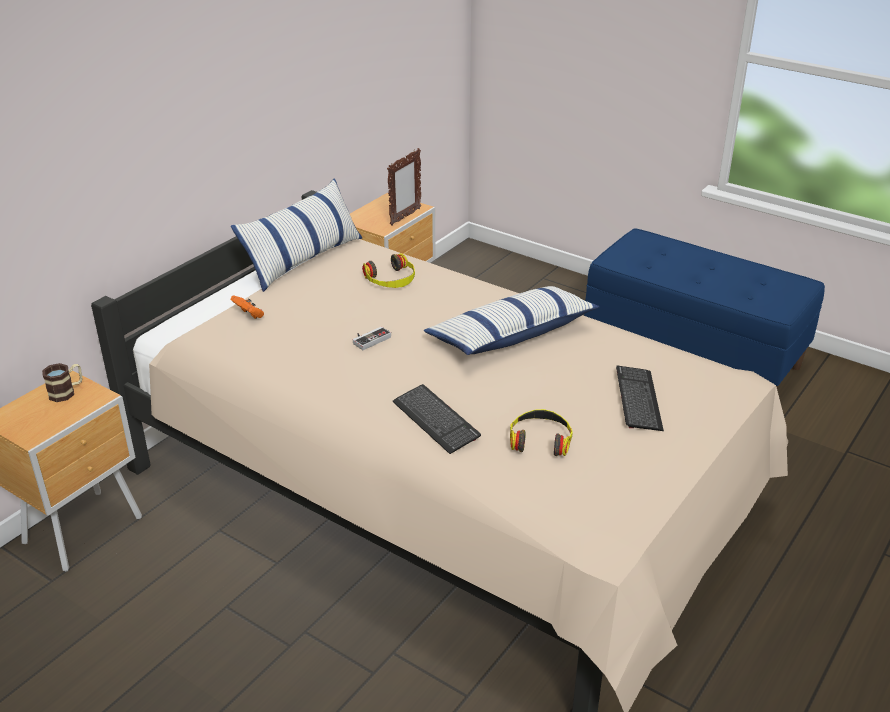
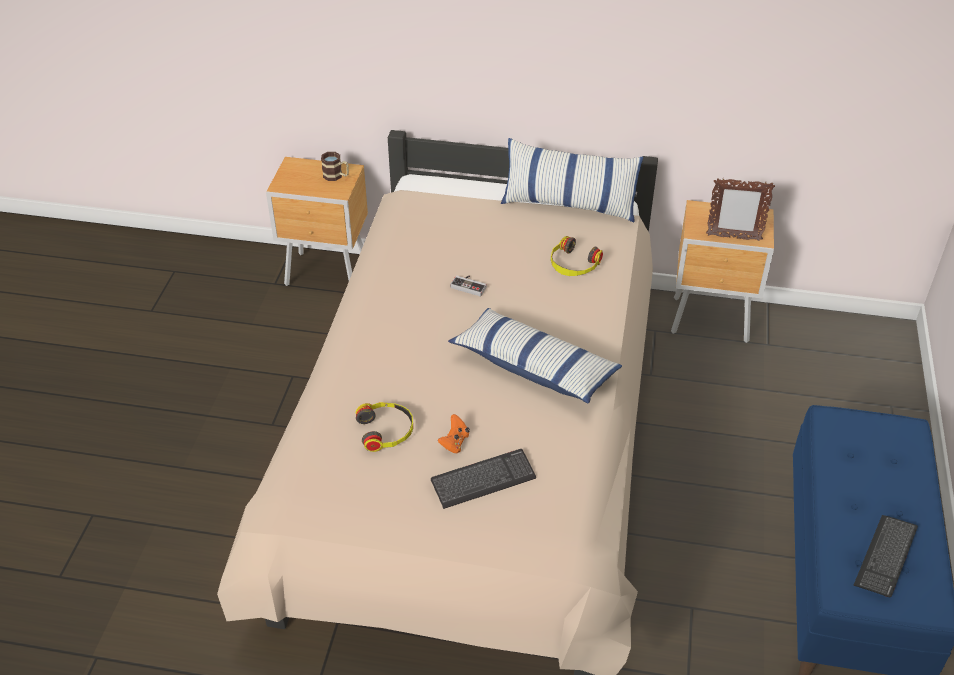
camera: 65 degrees right, 10 degrees up
(249, 315) = (460, 211): orange game controller -> orange game controller (454, 442)
(435, 420) = (378, 361): keyboard -> keyboard (885, 557)

